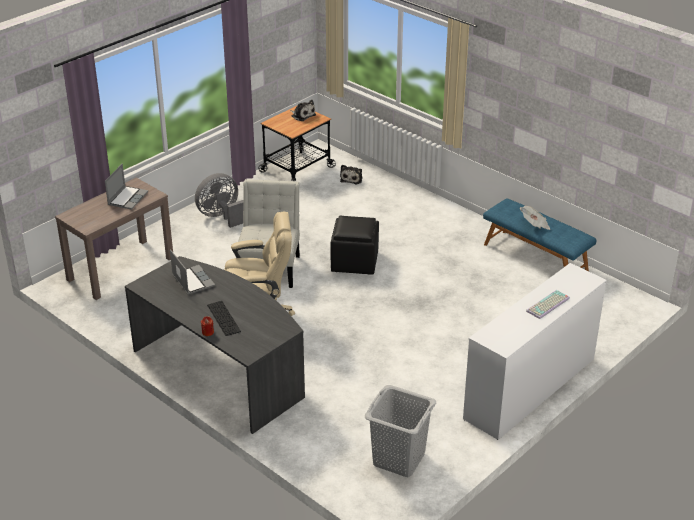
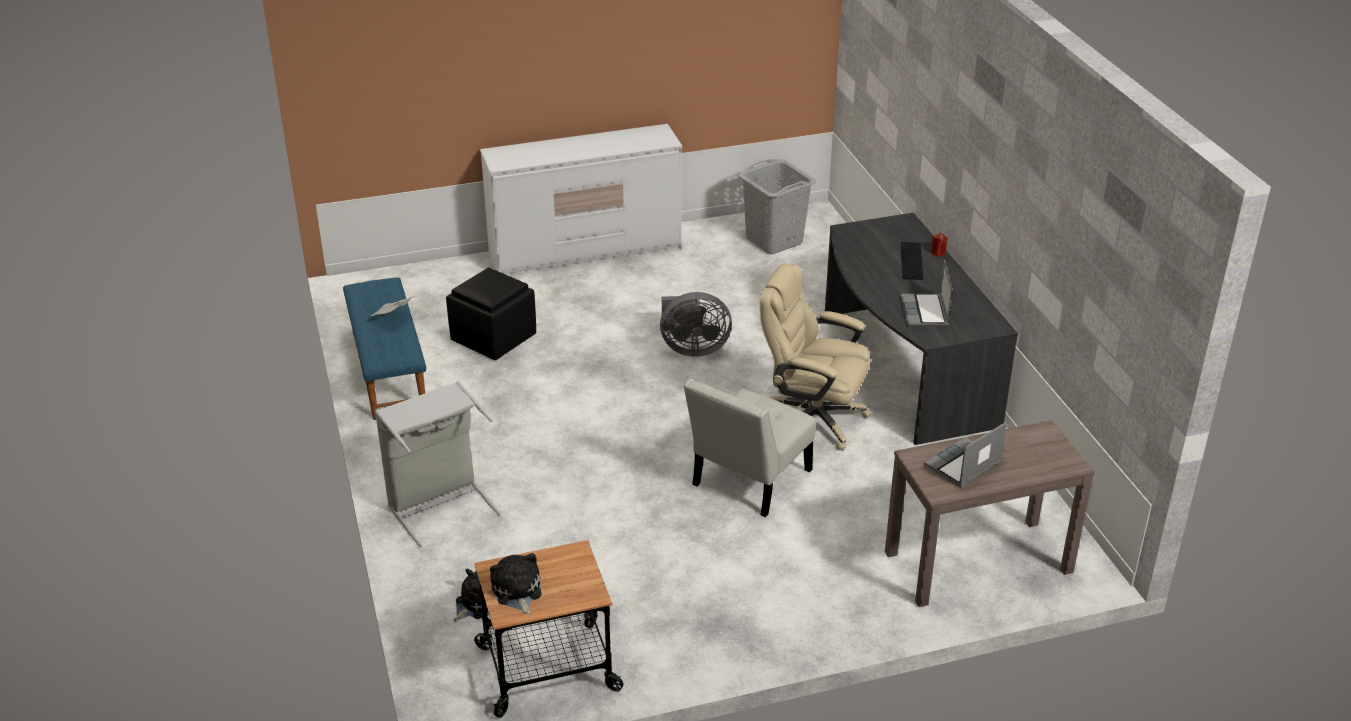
camera: 150 degrees left, 0 degrees up
(222, 217) = (759, 605): grey fan -> grey fan (692, 348)
(354, 262) = (624, 448): black ottoman -> black ottoman (494, 339)
(417, 207) = (439, 504): none -> grey laundry basket
(548, 305) = (570, 146): keyboard -> none

